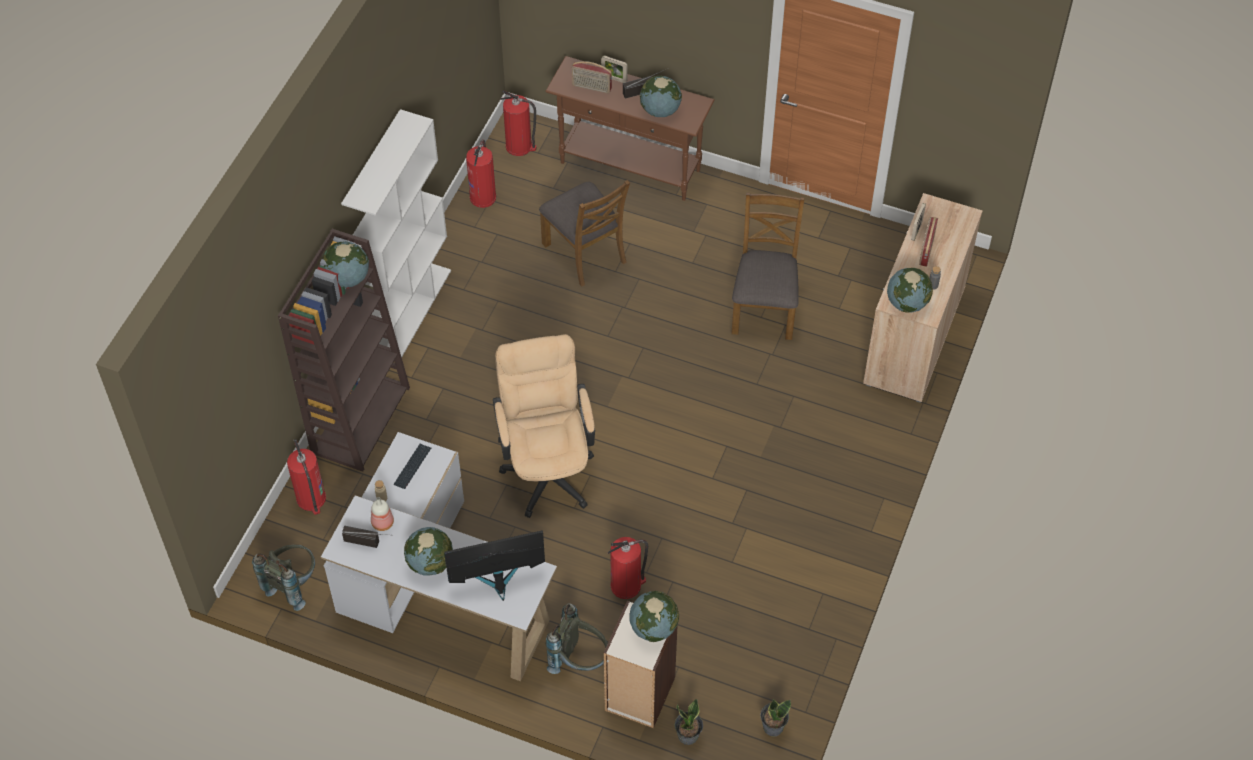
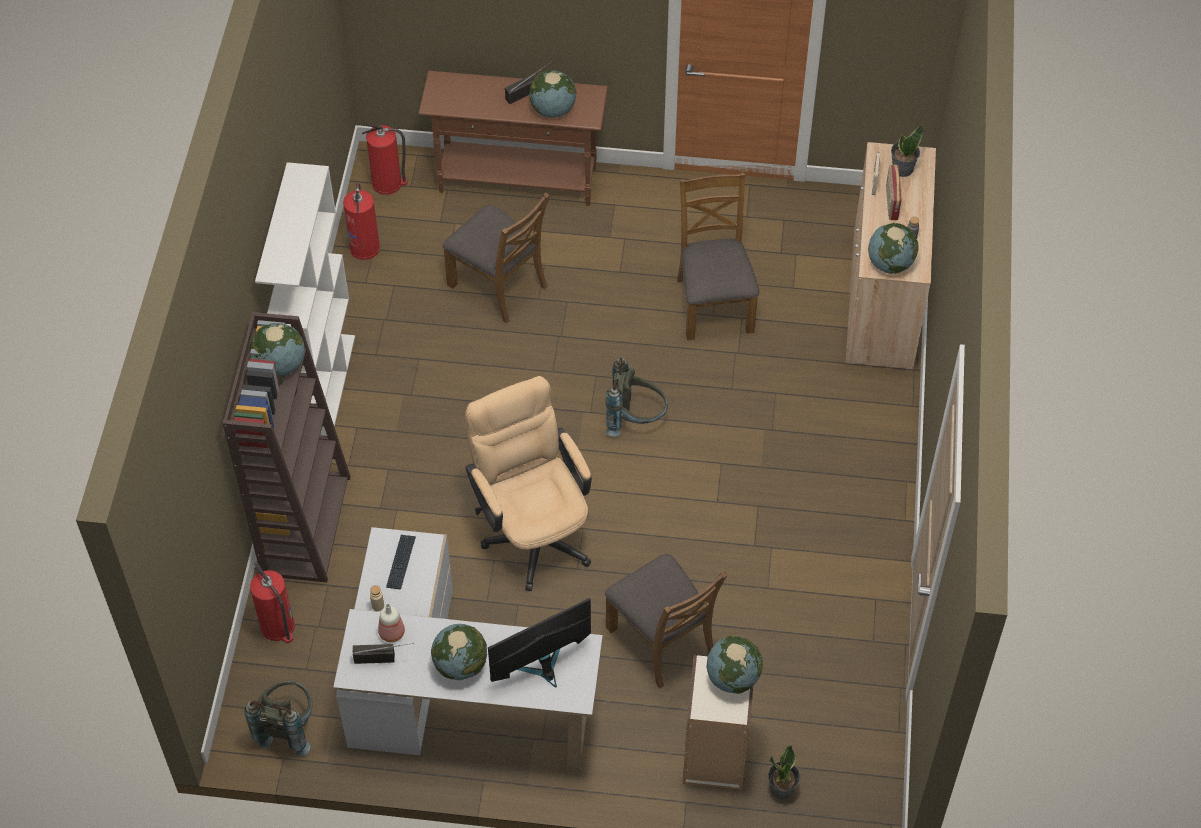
camera: 15 degrees left, 0 degrees up
(579, 660) = (636, 735): grey backpack -> grey backpack (635, 419)
(591, 87) = (468, 99): radio -> none
(614, 78) = (490, 85): picture frame -> none
(627, 585) = (662, 640): fire extinguisher -> brown chair
(772, 726) = (869, 756): potted plant -> potted plant (902, 169)

